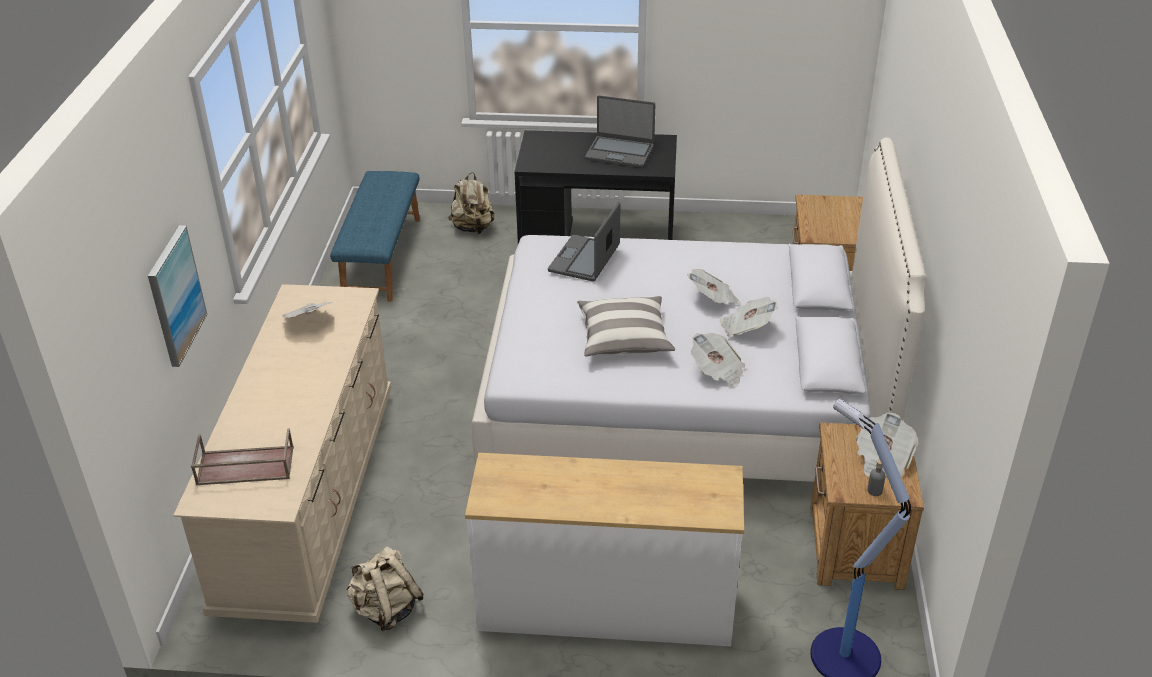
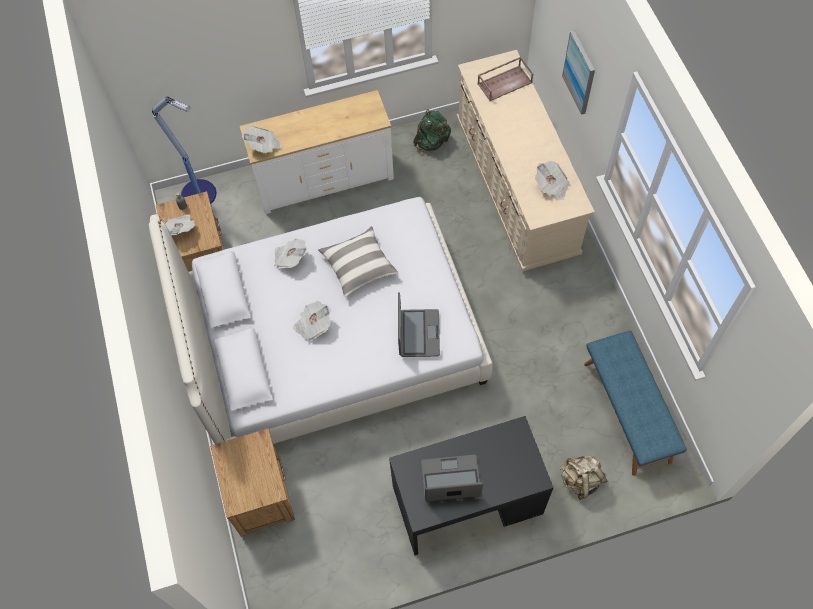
camera: 160 degrees right, 25 degrees up
(386, 609) = (431, 142): beige backpack -> green backpack
(746, 328) = (283, 304): newspaper -> newspaper (264, 145)

